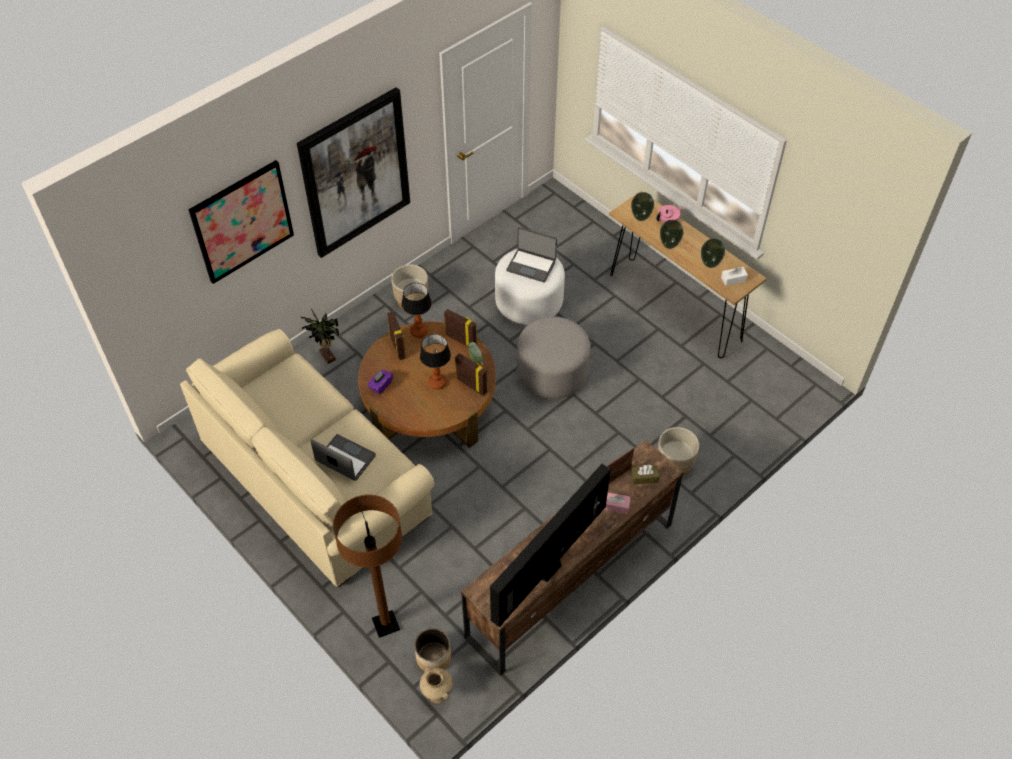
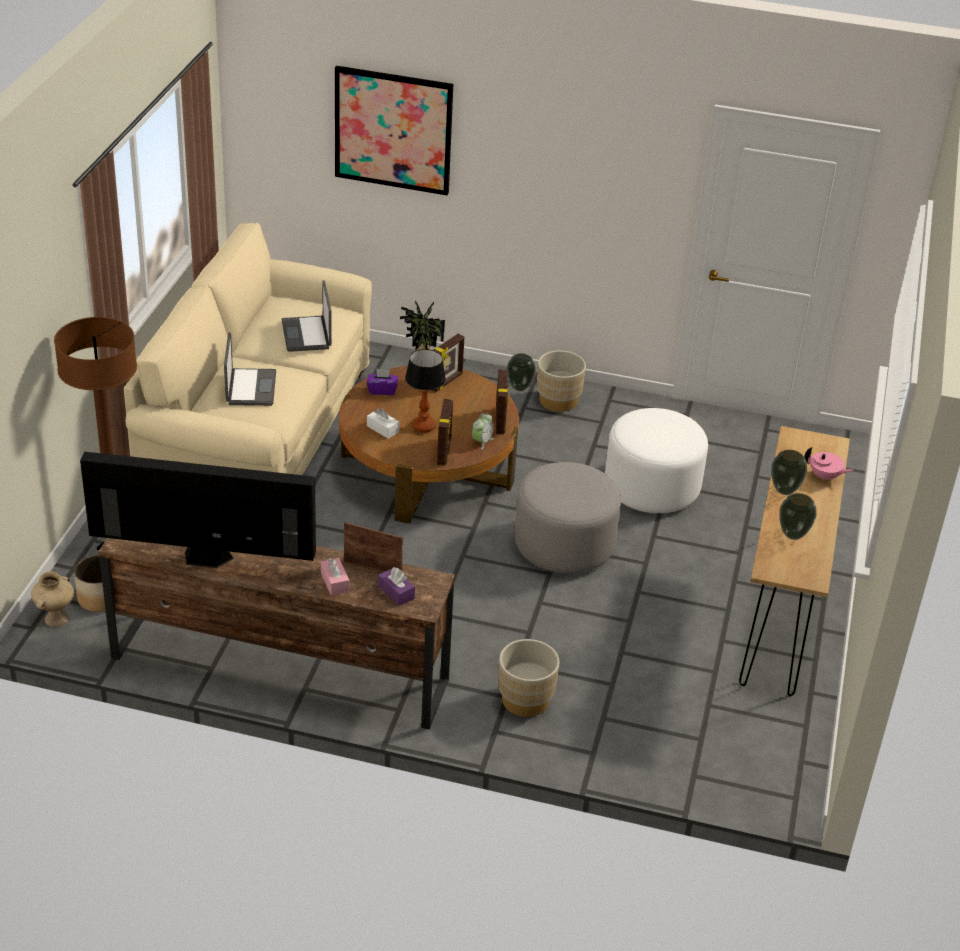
camera: 55 degrees right, 15 degrees down
(355, 173) = (552, 181): picture -> none
(418, 332) = (481, 388): table lamp -> none
(531, 265) = (665, 431): laptop -> laptop (307, 335)
(641, 217) = (803, 453): vase -> vase (520, 388)
(644, 478) = (396, 592): brown tissue box -> purple tissue box
(733, 279) = (790, 563): white tissue box -> white tissue box (382, 429)

